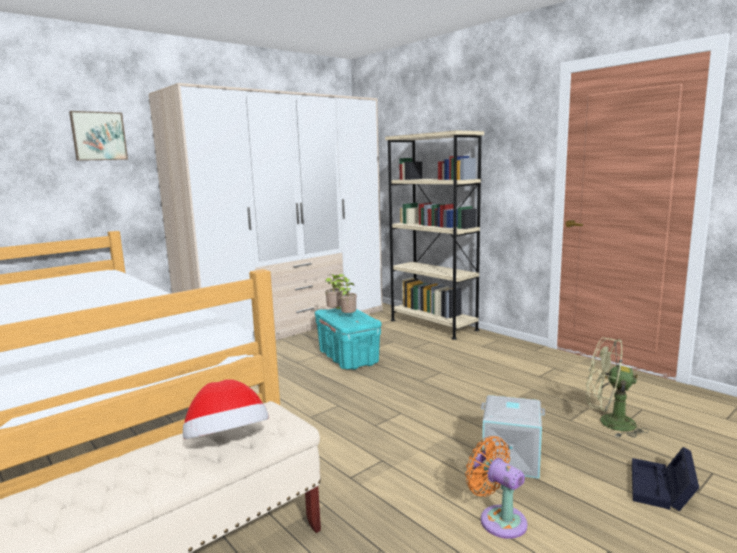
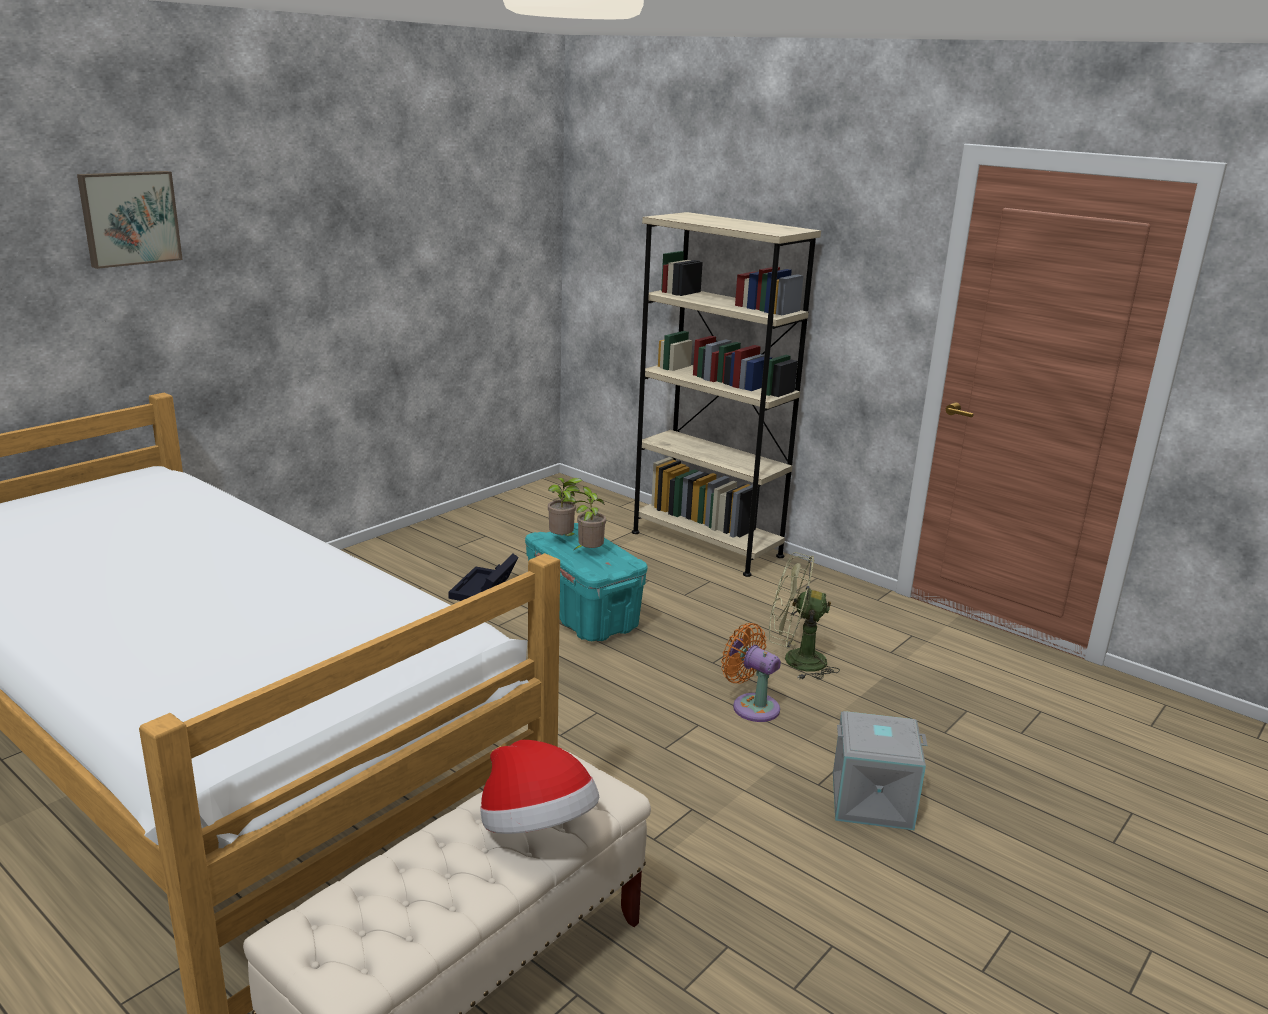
camera: 10 degrees left, 10 degrees up
(289, 326) = (455, 543): wardrobe -> none
(499, 519) = (870, 894): orange fan -> orange fan (751, 706)
(609, 423) = (998, 736): green fan -> green fan (795, 661)
(662, 489) = (1070, 840): black storage box -> black storage box (484, 590)

